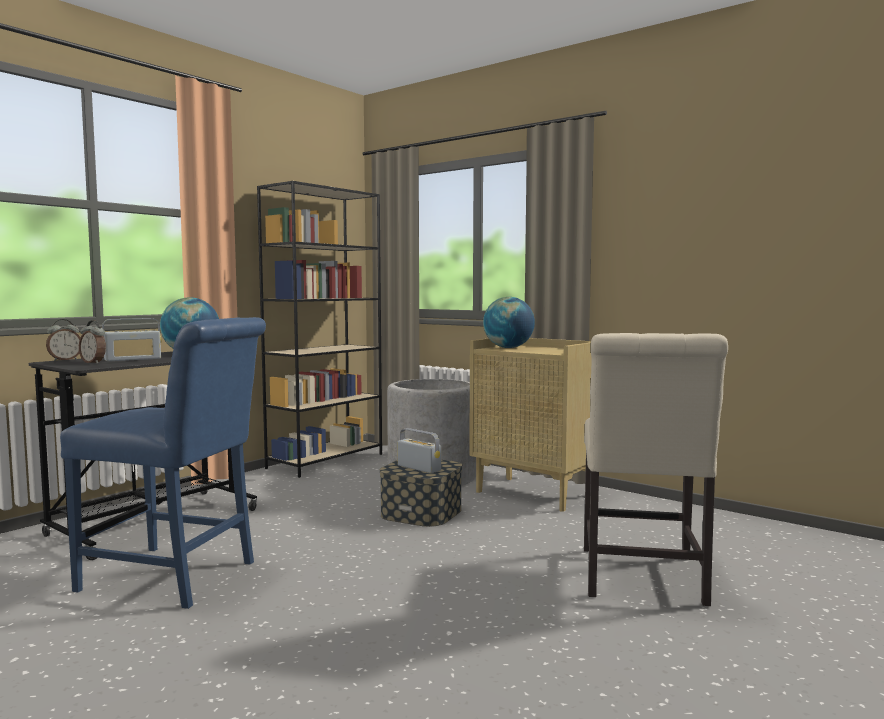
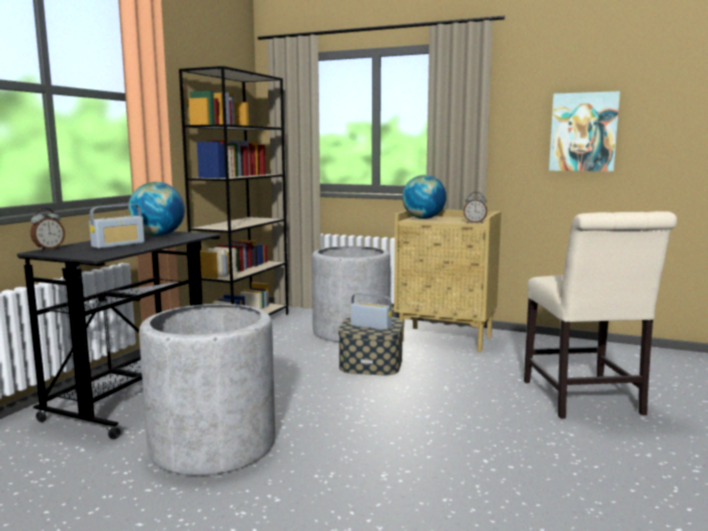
camera: 15 degrees left, 5 degrees up
(94, 363) = (89, 251): alarm clock -> alarm clock (475, 222)
(175, 577) = (213, 445): blue chair -> grey planter
(704, 245) = (583, 132): none -> picture

